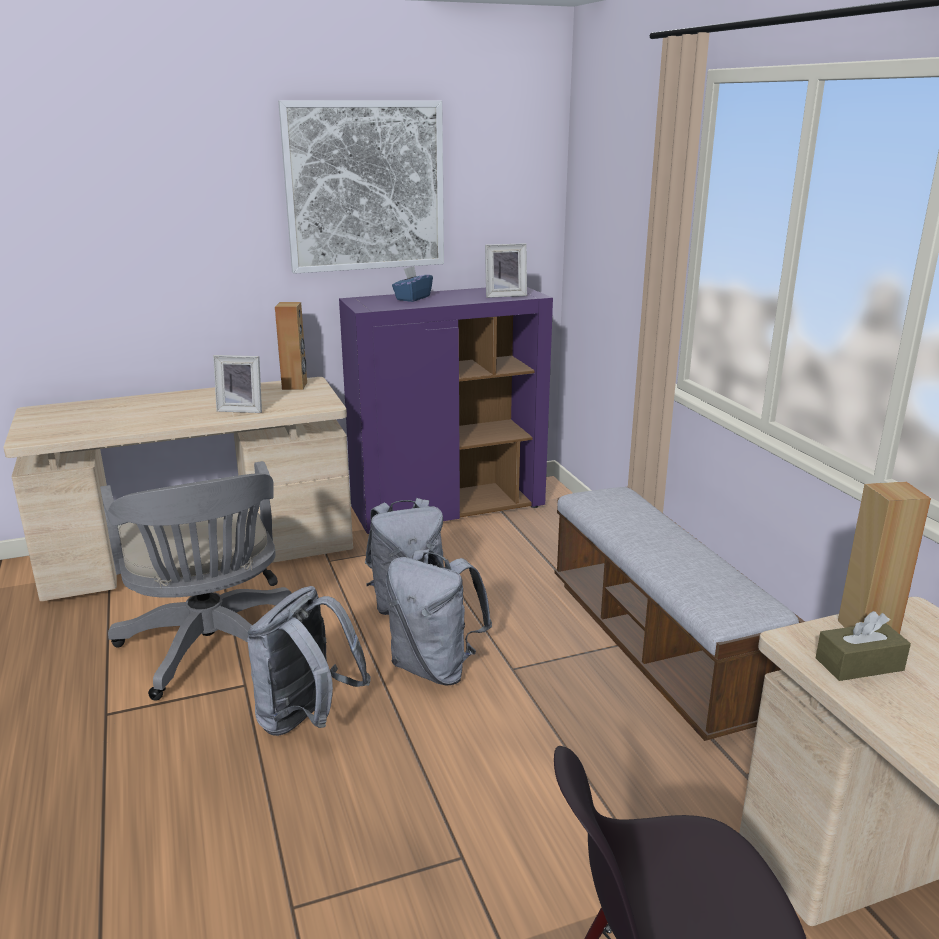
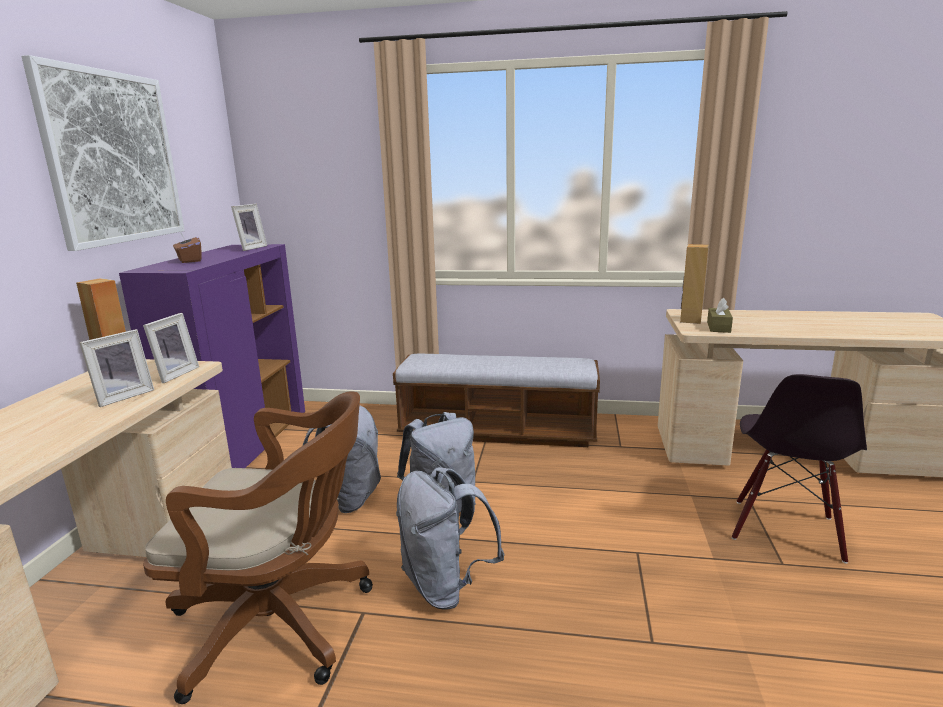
camera: 60 degrees left, 5 degrees down
(211, 650) = (282, 624): grey office chair -> brown office chair
(300, 405) = (174, 374): none -> picture frame
(412, 298) = (189, 260): blue tissue box -> brown tissue box

